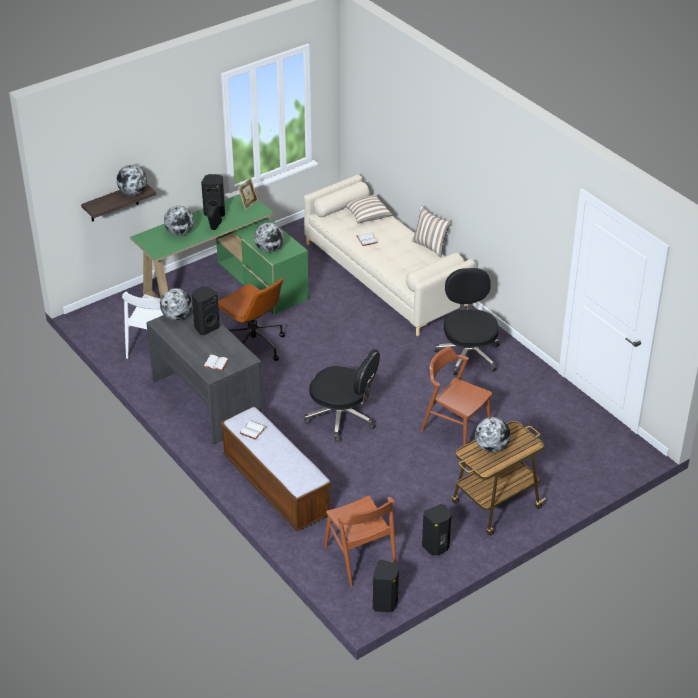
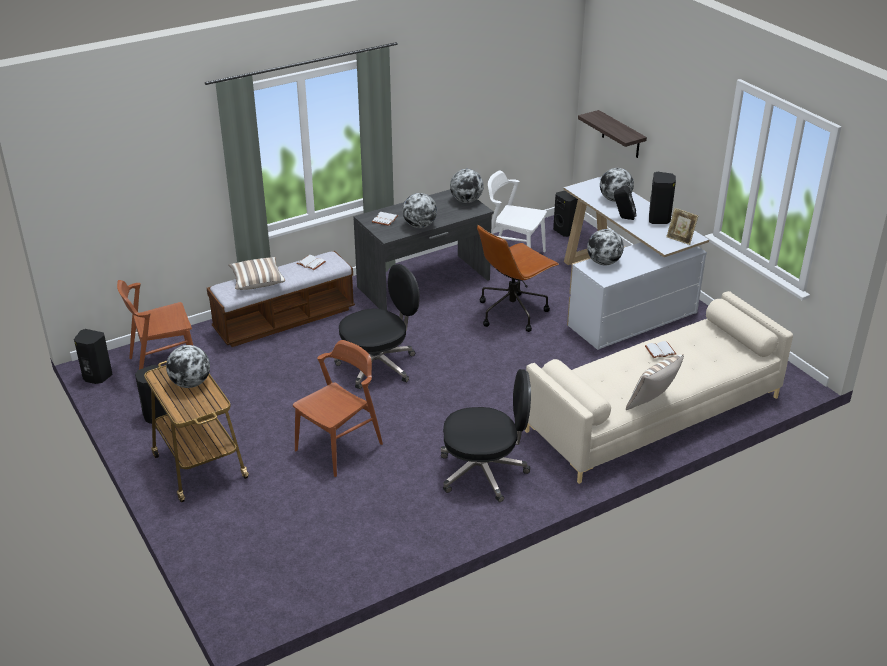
camera: 95 degrees right, 5 degrees down
(133, 192) = (621, 132): globe -> globe (420, 225)
(206, 327) = (446, 215): black speaker -> black speaker (565, 231)
(226, 286) = (621, 297): green desk -> white desk
(342, 418) = (378, 365): black office chair -> black office chair turned 150 degrees counterclockwise
(367, 215) = (720, 355): pillow -> pillow (257, 281)

